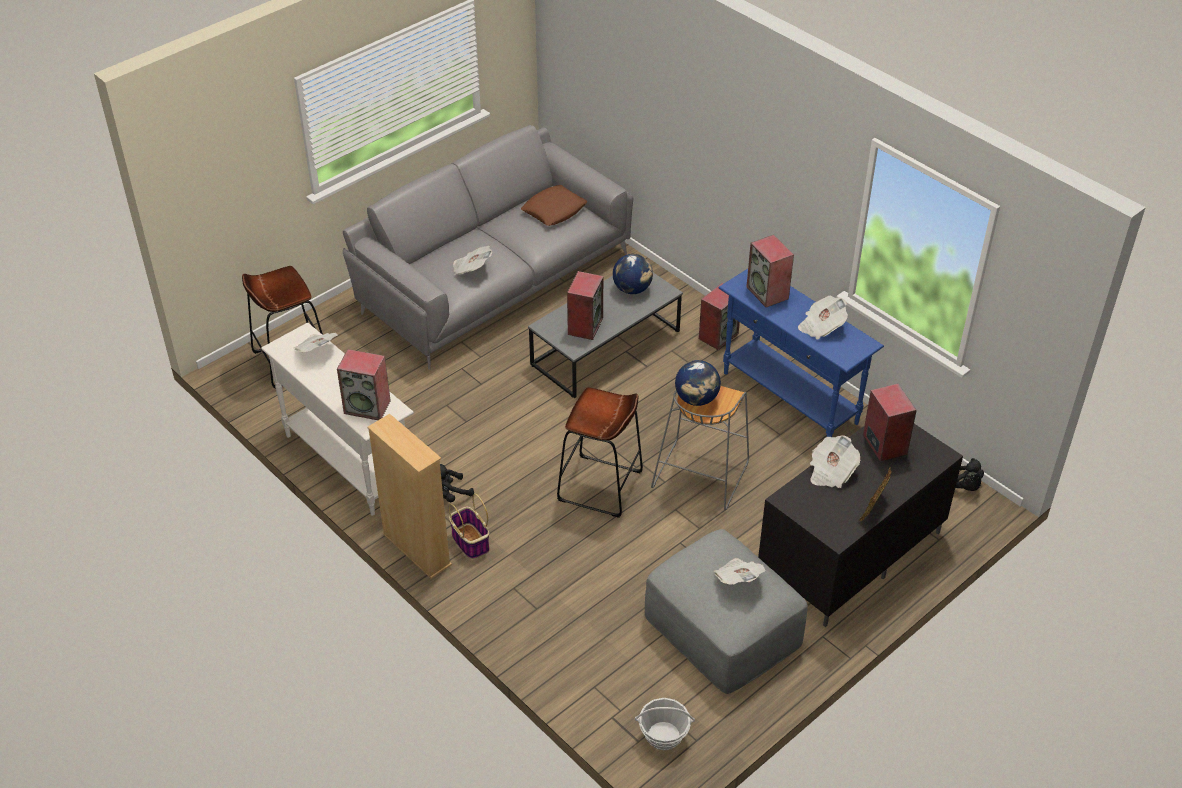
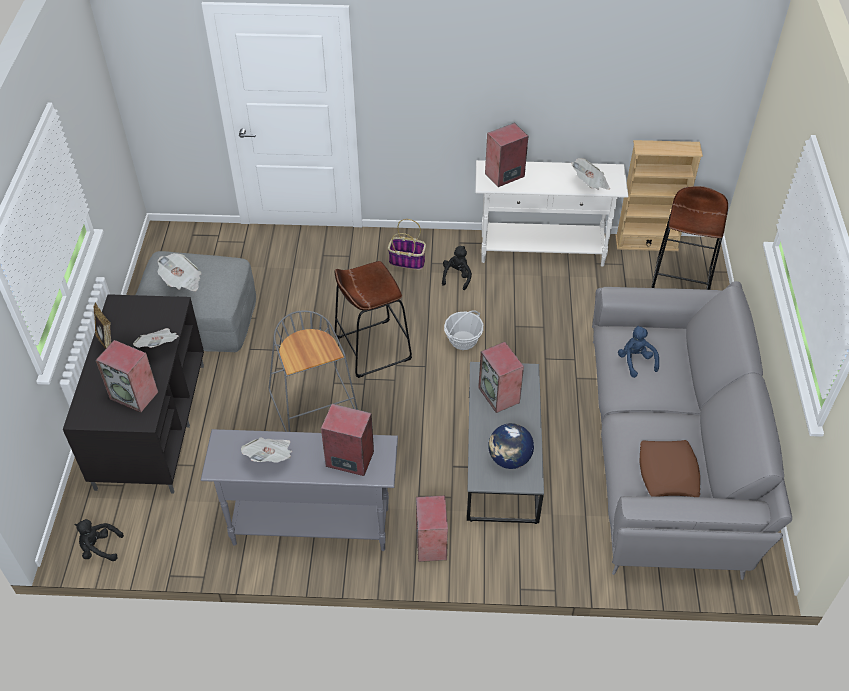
camera: 135 degrees right, 5 degrees up
(416, 549) = (431, 237): beige bookcase -> beige bookcase (646, 243)
(471, 269) = (636, 361): newspaper -> blue plush toy
(663, 736) = (180, 245): basket -> basket (463, 340)
(696, 399) = (316, 343): globe -> none
(790, 398) = (310, 526): blue console table -> grey console table

